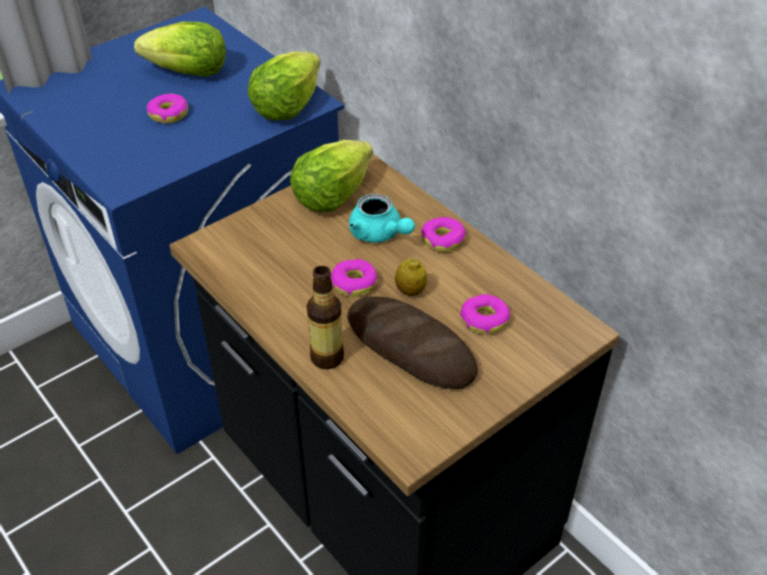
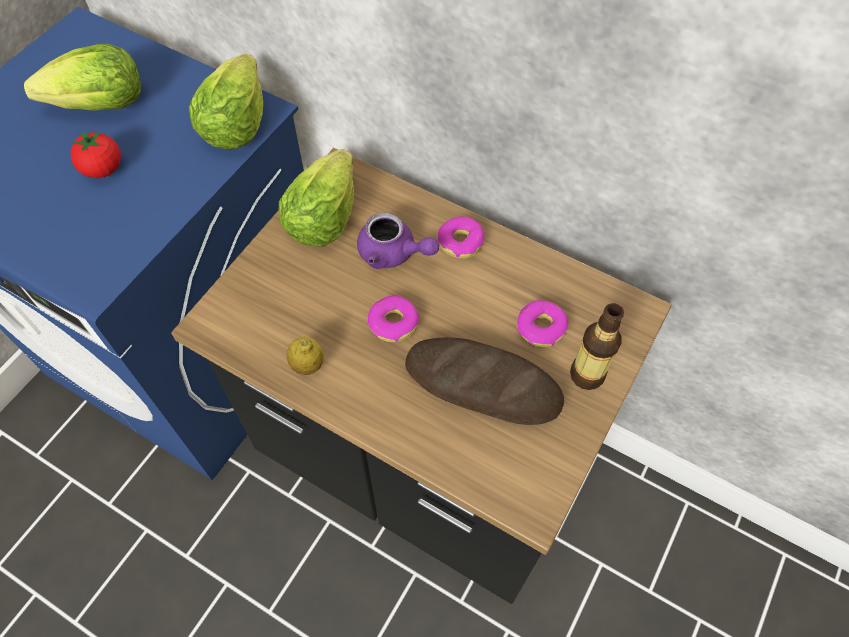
camera: 20 degrees left, 15 degrees up
(169, 114) = (103, 169): donut -> tomato
(327, 357) = (404, 424): bottle -> bottle (586, 375)
(379, 234) = (393, 253): turquoise teapot -> purple teapot
(410, 291) = (454, 315): lemon -> lemon (307, 365)

